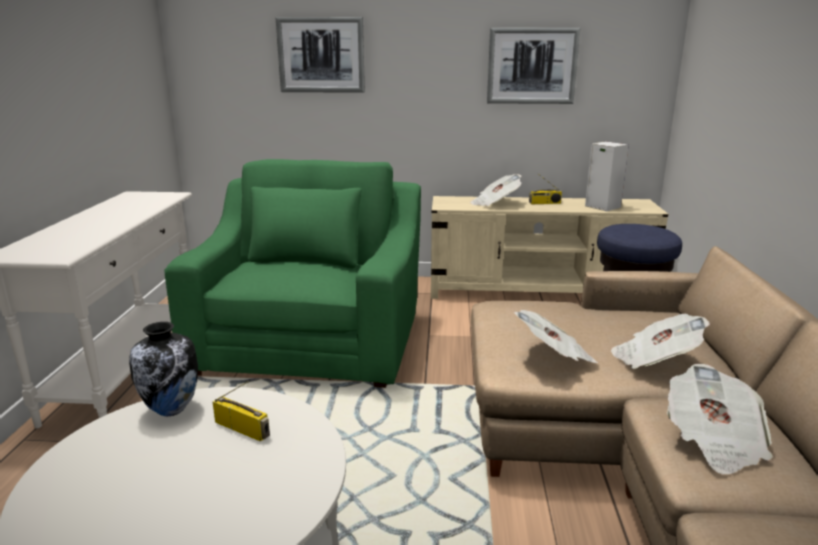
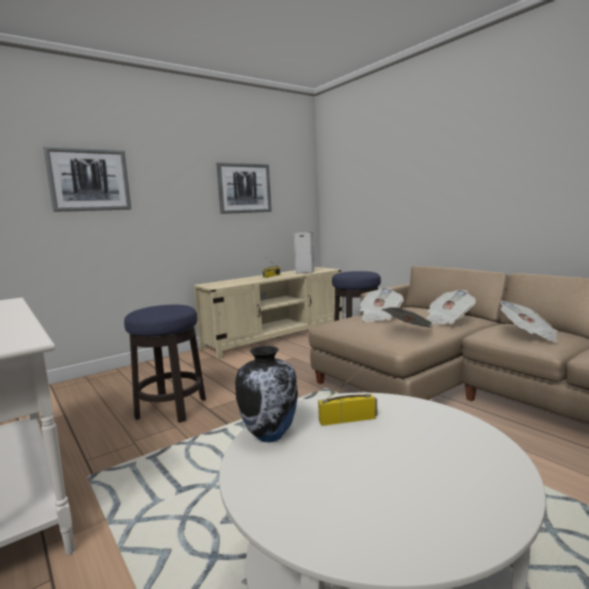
camera: 40 degrees left, 10 degrees down
(312, 341) = (171, 409): green armchair -> stool
(495, 203) = (244, 280): newspaper -> newspaper (379, 317)

